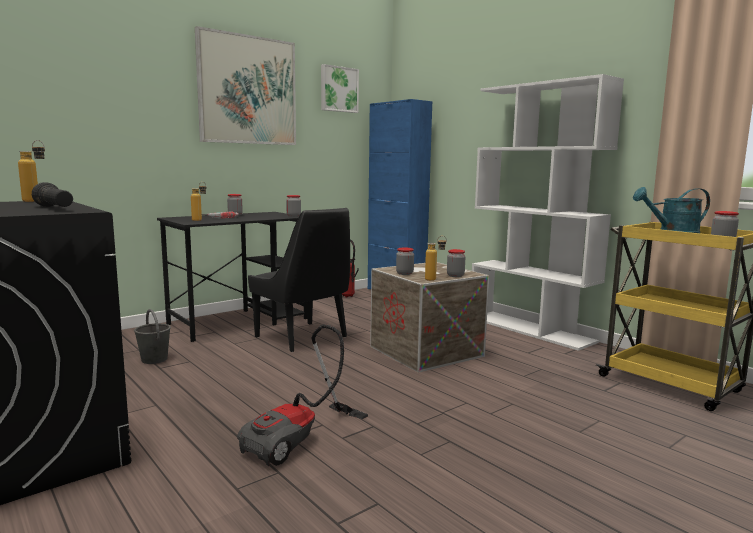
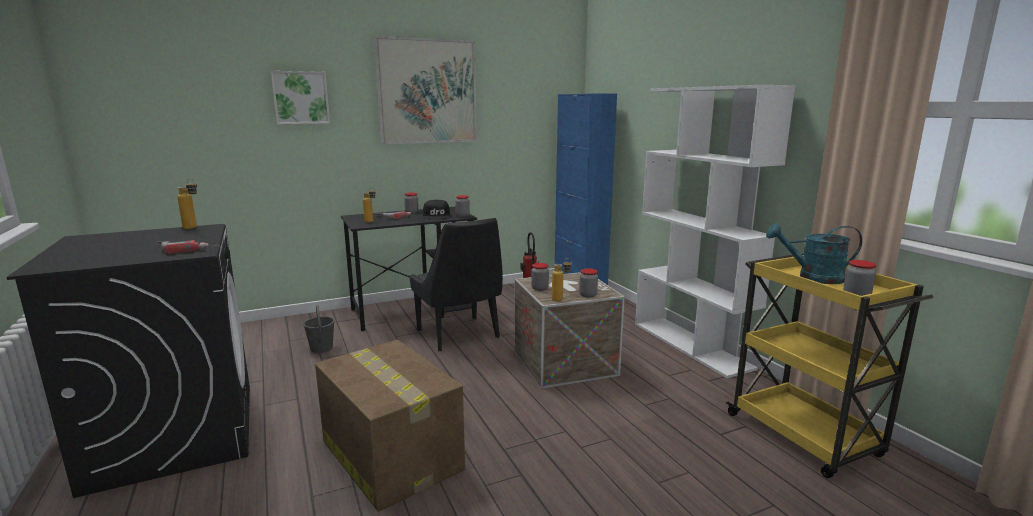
camera: 15 degrees right, 5 degrees up
(55, 209) = (183, 248): black flashlight -> power drill
(267, 216) = (437, 216): none -> black cap
(301, 441) = (390, 454): vacuum cleaner -> cardboard box
(338, 89) = (524, 82): picture -> picture (300, 97)

